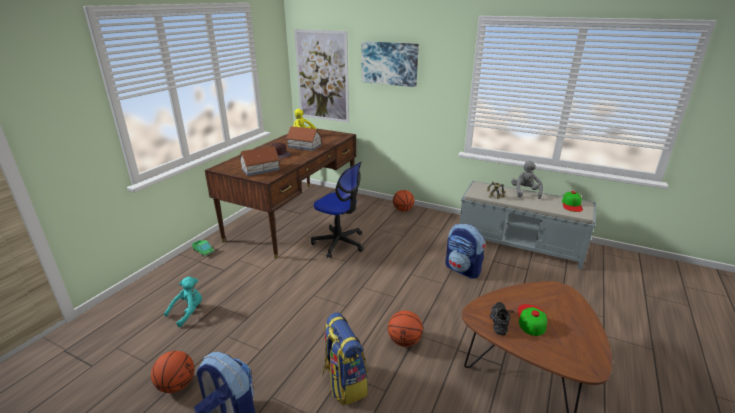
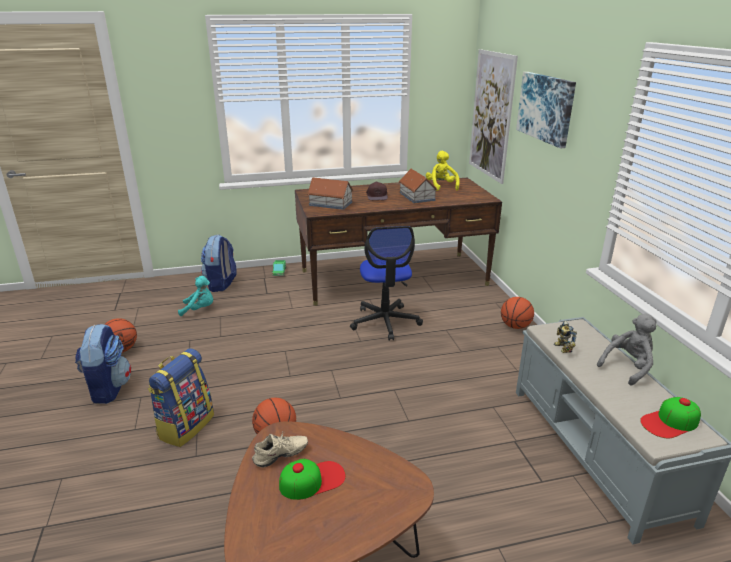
camera: 50 degrees right, 0 degrees up
(463, 270) = (456, 423): backpack -> backpack (221, 284)
(500, 322) = (281, 457): black shoe -> beige shoe

